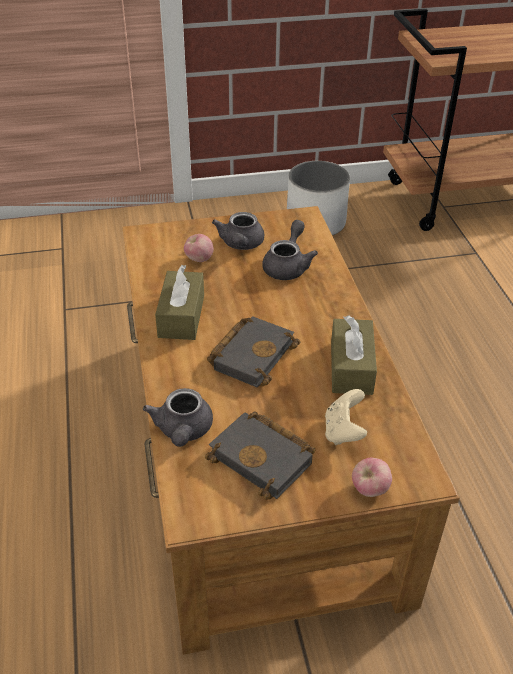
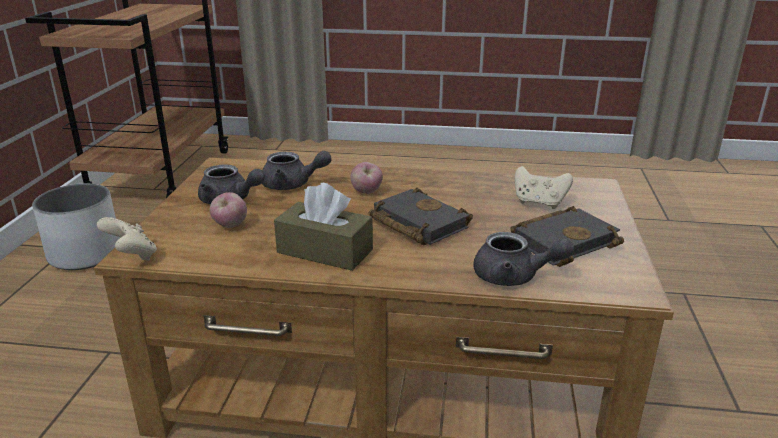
camera: 70 degrees left, 15 degrees down
(138, 235) = (132, 256): none -> beige game controller
(288, 266) = (292, 185): grey teapot -> grey teapot turned 150 degrees clockwise
(351, 367) = (460, 186): brown tissue box -> none
(369, 489) = (608, 205): apple -> apple (366, 193)

